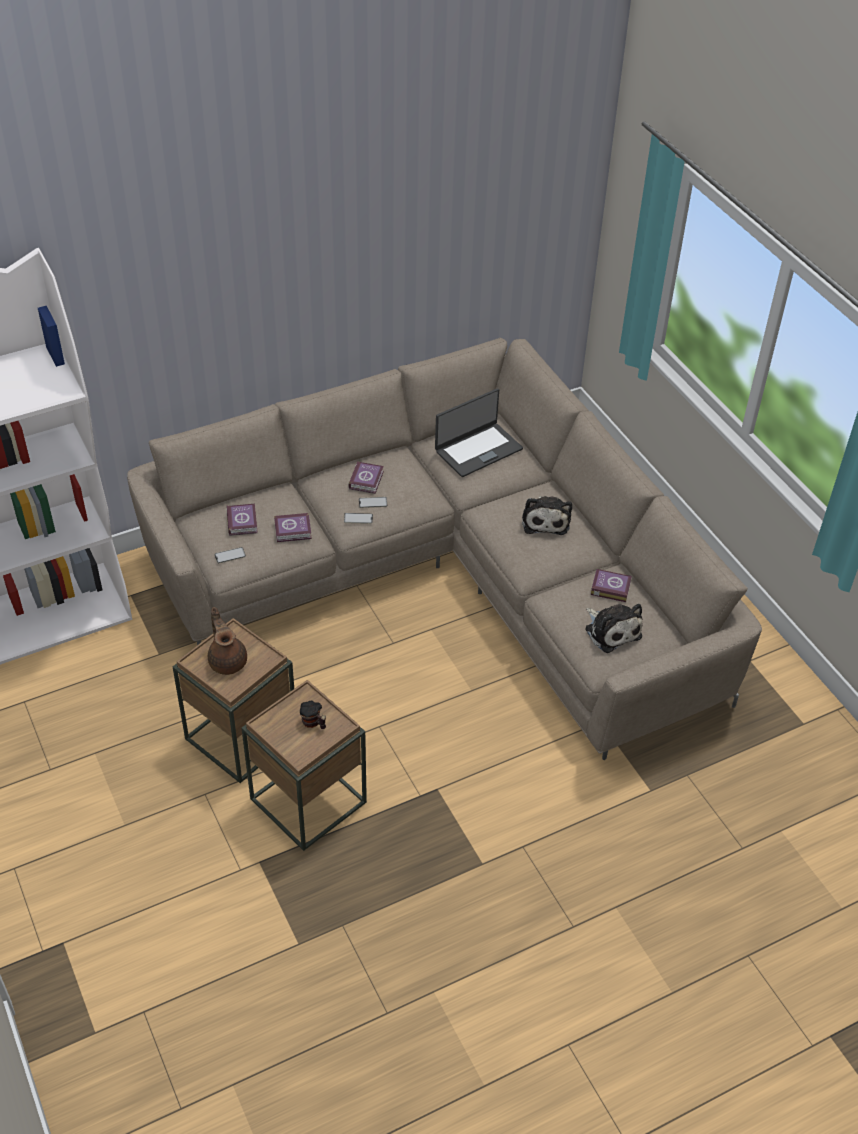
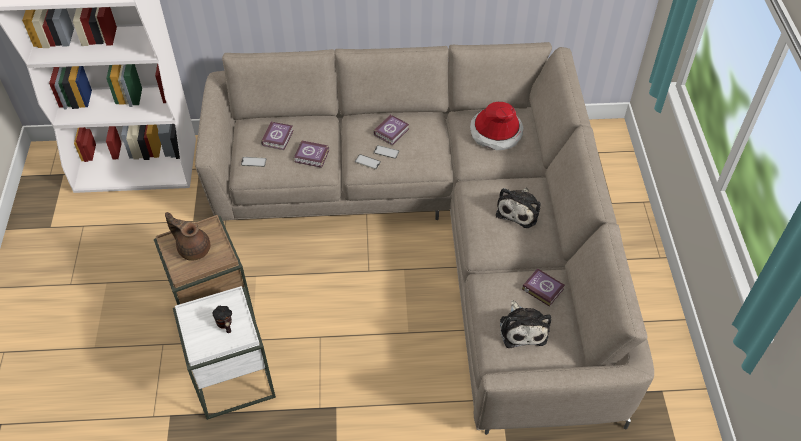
camera: 25 degrees right, 5 degrees up
(227, 660) = (193, 248): brown teapot -> brown teapot turned 60 degrees counterclockwise
(308, 800) = (233, 378): brown side table -> white side table
(478, 449) = (496, 132): laptop -> hat

